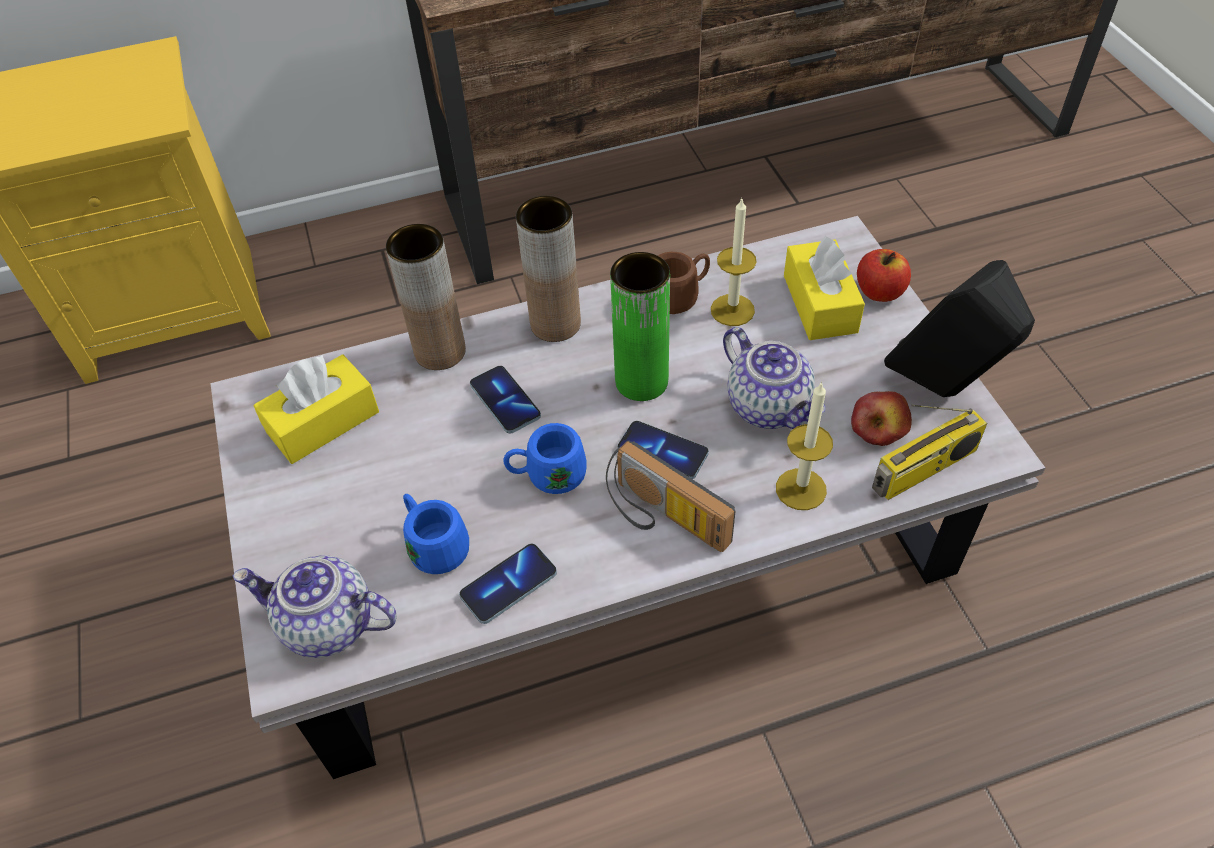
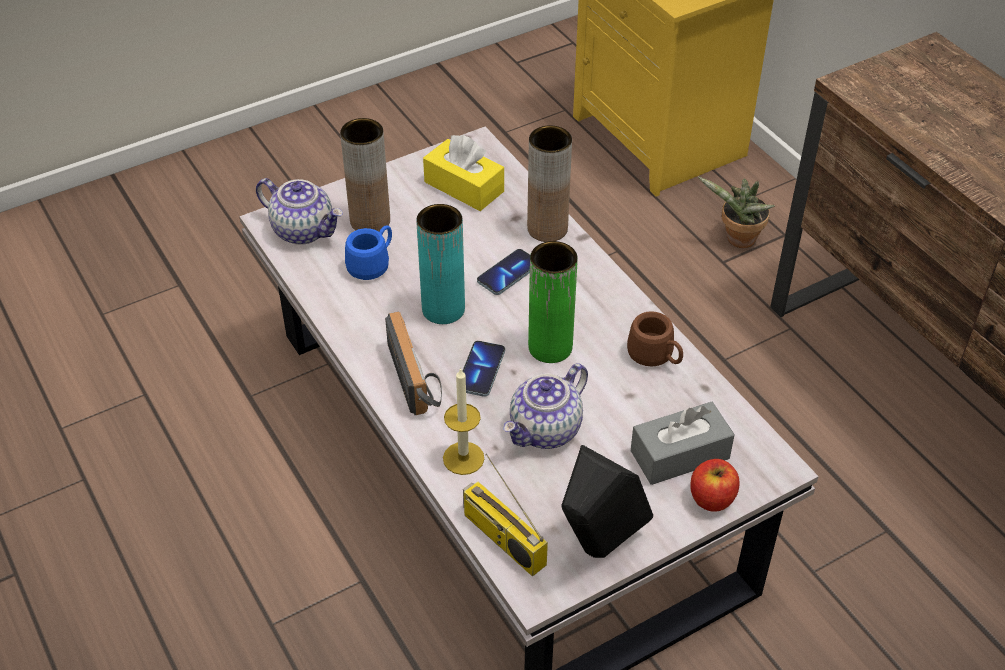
camera: 75 degrees right, 5 degrees down
(327, 625) = (304, 230): teapot -> teapot turned 120 degrees clockwise
(373, 286) = (737, 240): none -> potted plant
(508, 584) = (347, 307): phone -> none
(547, 475) = (443, 309): blue mug -> turquoise vase
(555, 324) = (597, 286): brown vase -> brown vase (370, 221)
(662, 518) = (418, 378): radio -> radio turned 135 degrees clockwise
(732, 310) = (650, 394): candle -> none
(820, 304) = (680, 455): yellow tissue box -> grey tissue box
(879, 427) = (542, 506): apple -> none

